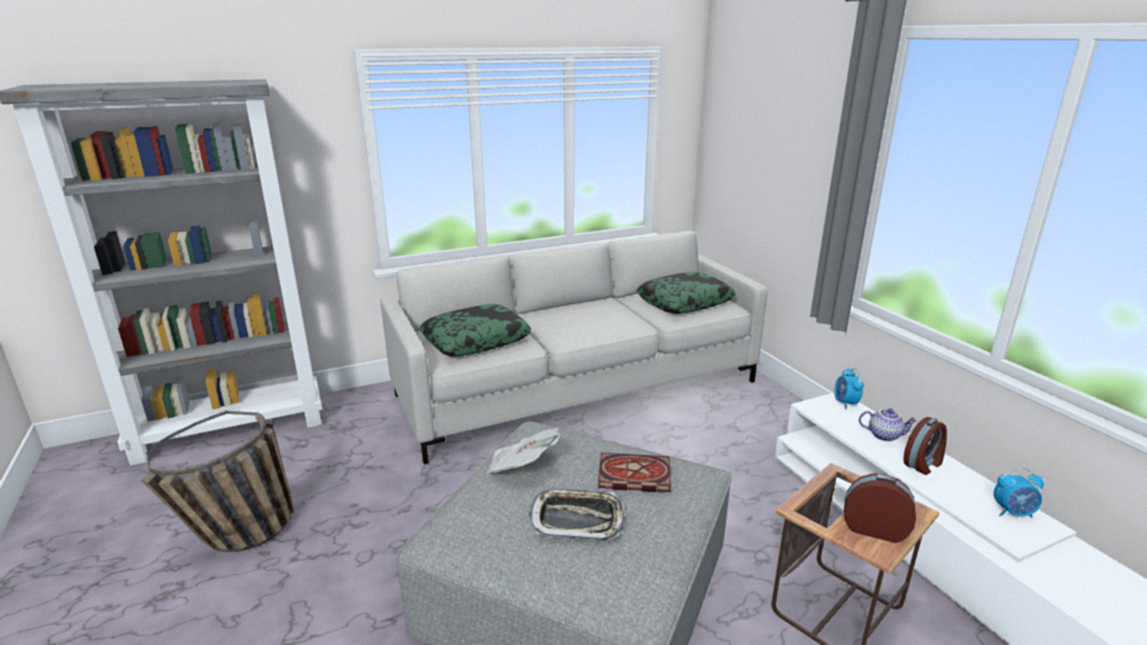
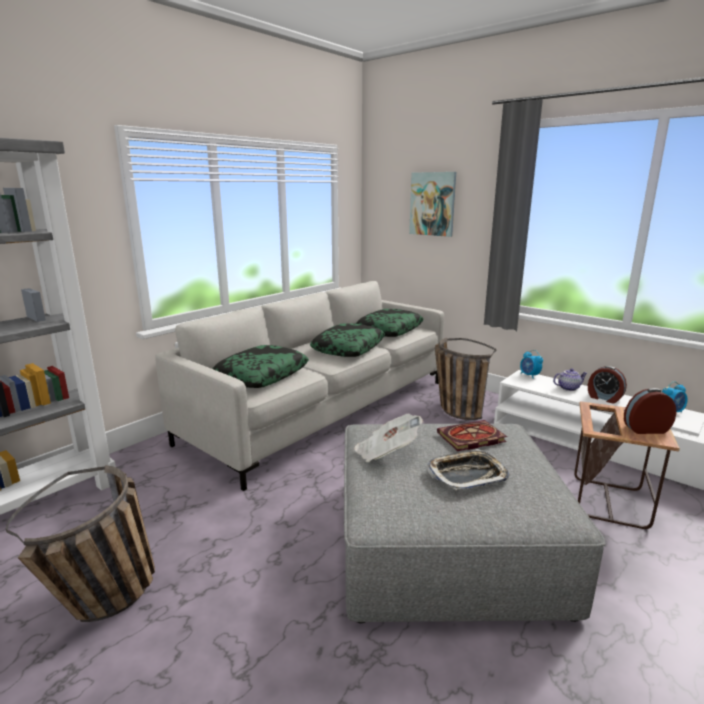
camera: 25 degrees left, 5 degrees down
(606, 320) = (348, 348): none -> pillow
(741, 422) = (453, 408): none -> basket
(774, 135) = (432, 204): none -> picture
(923, 464) = (604, 398): alarm clock -> alarm clock turned 105 degrees clockwise

